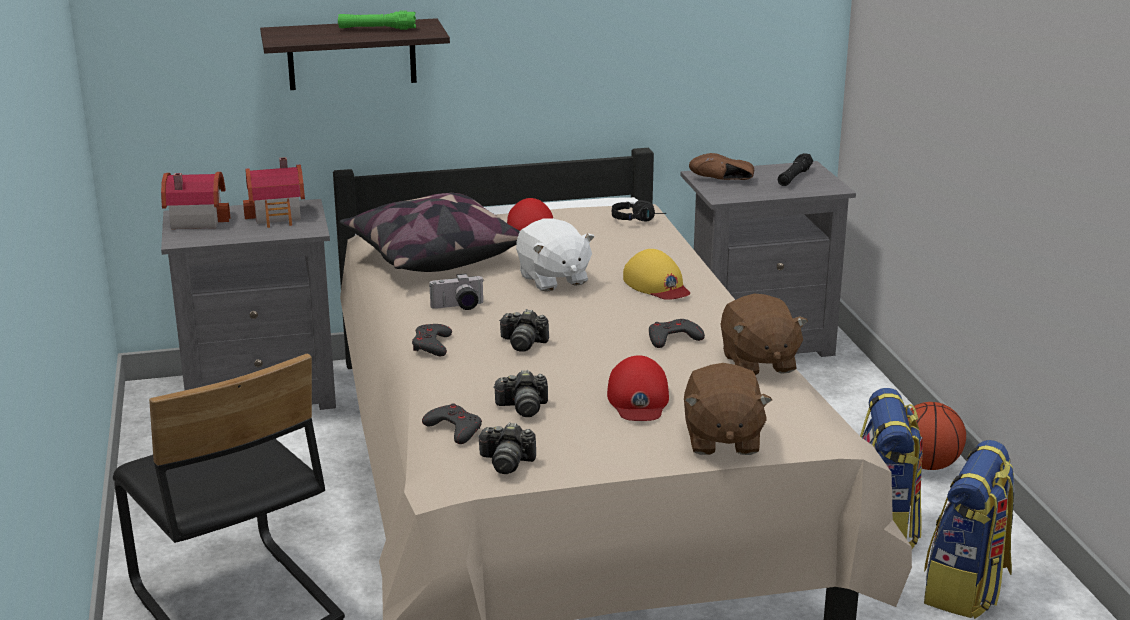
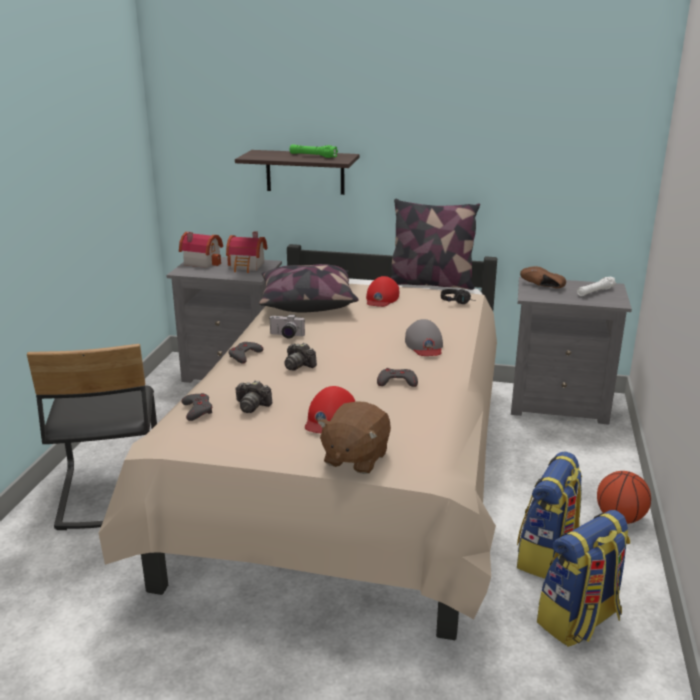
camera: 25 degrees right, 0 degrees up
(506, 462) = (202, 439): camera -> none
(553, 279) = (361, 329): white plush toy -> none
(569, 199) = (431, 283): none -> pillow
(657, 285) = (424, 345): yellow cap -> grey cap
(758, 363) = (438, 410): brown plush toy -> none
(794, 177) = (595, 292): black flashlight -> white flashlight

